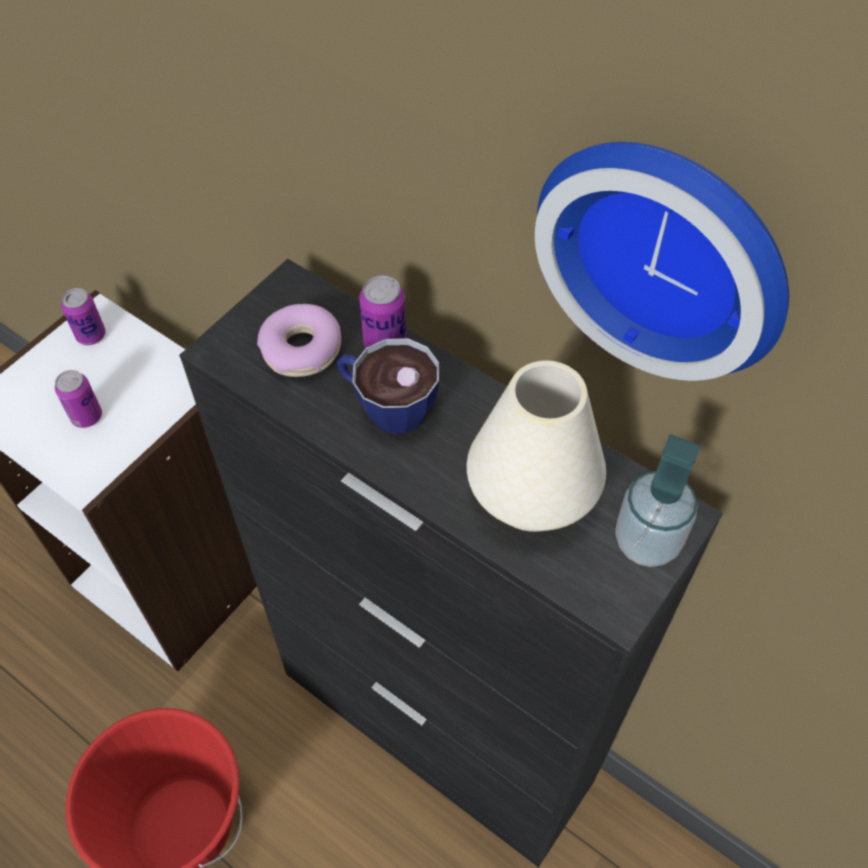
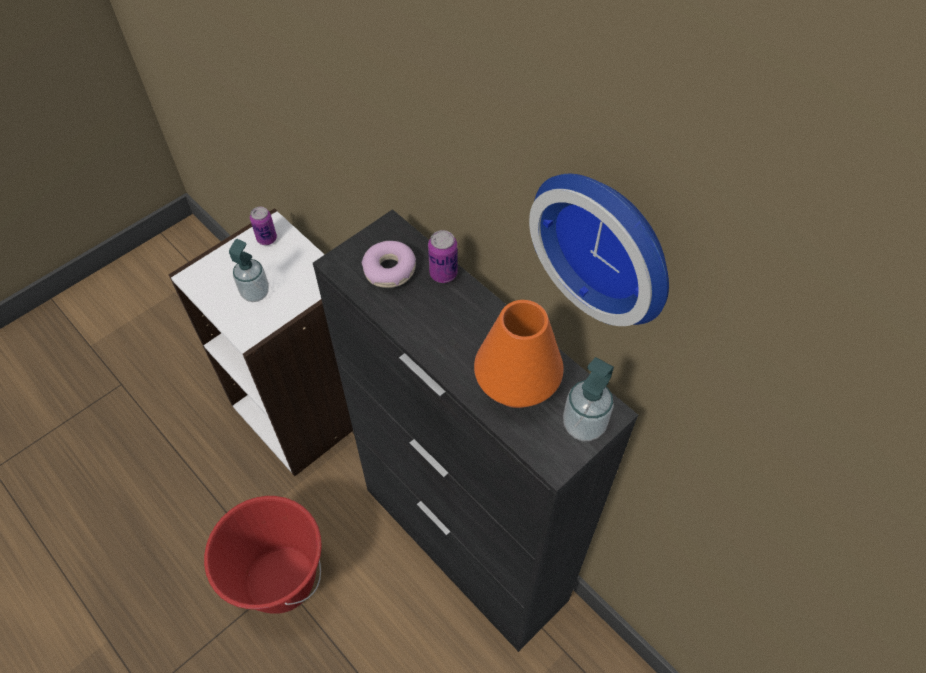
camera: 10 degrees right, 0 degrees up
(87, 416) = (255, 293): can -> soap dispenser
(386, 406) = (436, 314): cup -> none
(532, 495) = (517, 384): white vase -> orange vase

